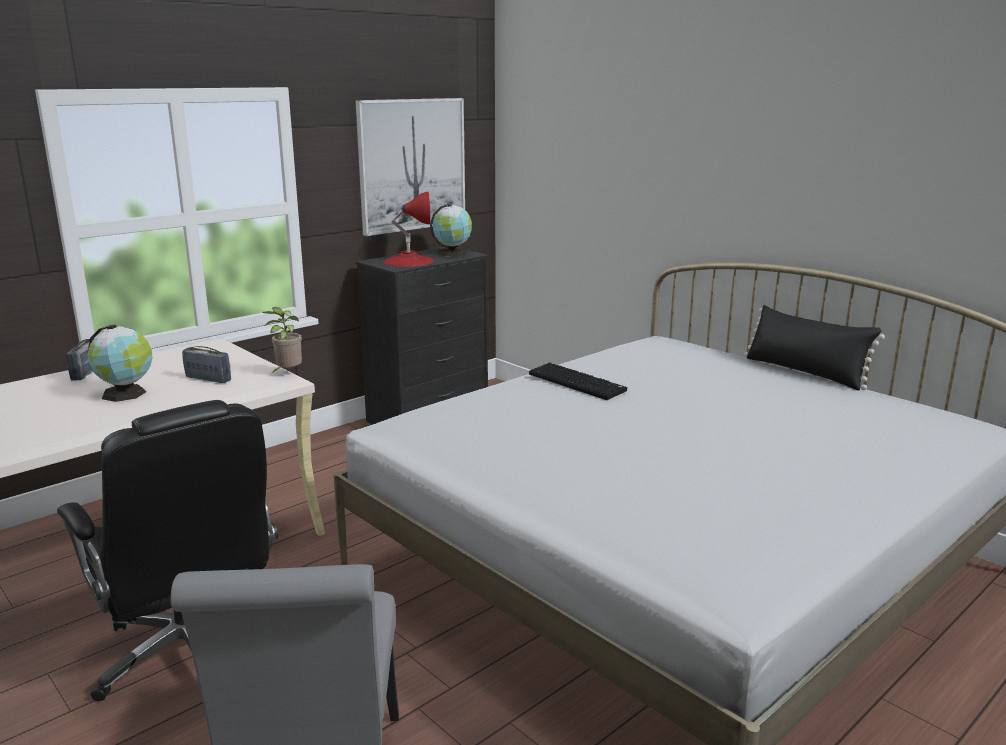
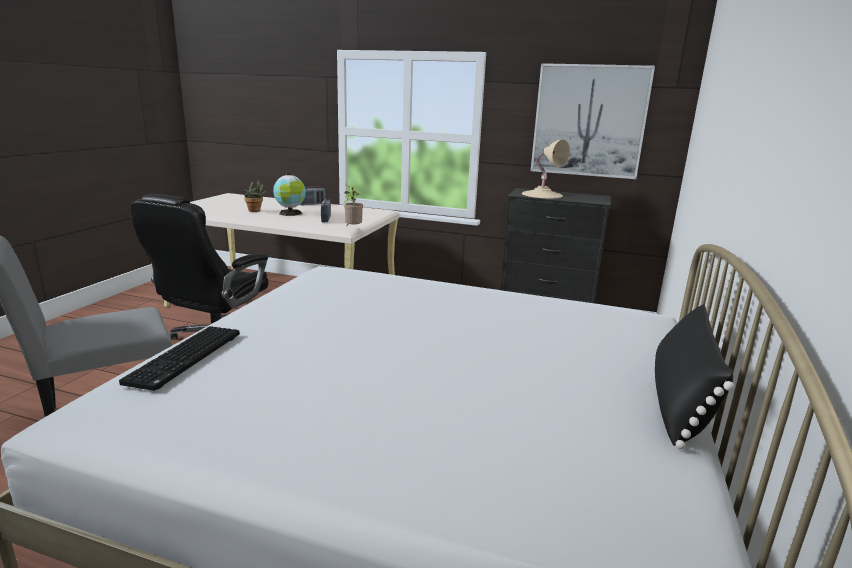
camera: 60 degrees right, 0 degrees up
(60, 414) = (256, 211): none -> potted plant
(408, 261) = (542, 194): red table lamp -> beige table lamp
(452, 253) = (590, 198): globe -> none
(578, 382) = (461, 299): keyboard -> keyboard (186, 358)

